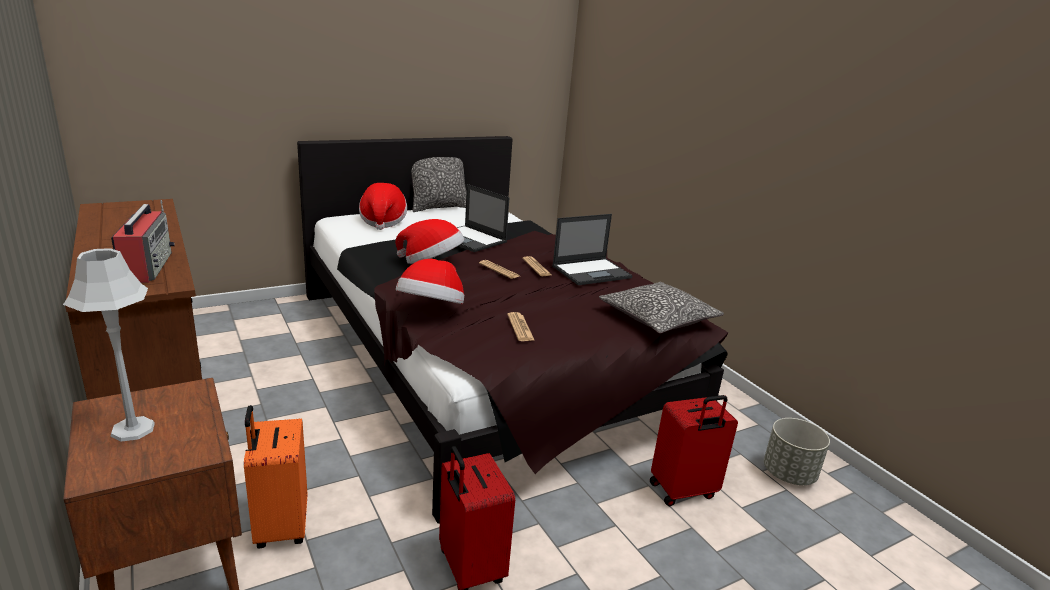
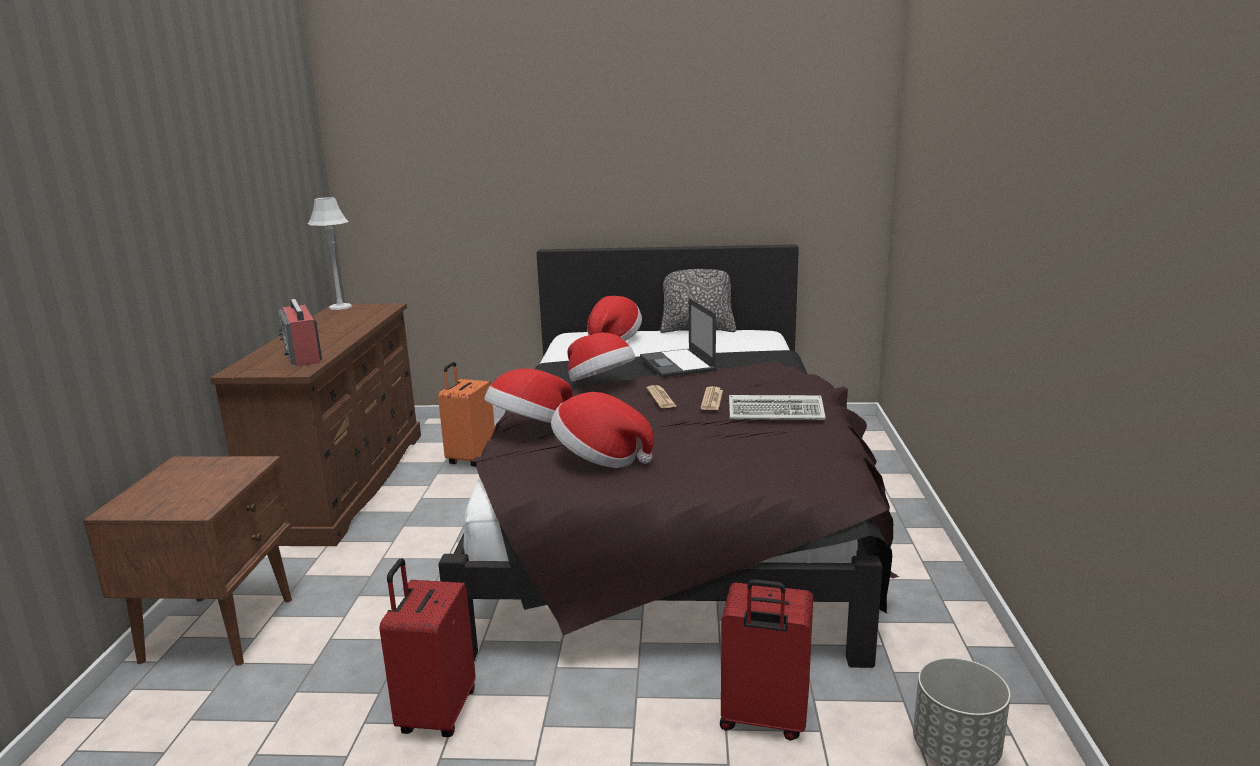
camera: 35 degrees right, 5 degrees down
(133, 429) = (179, 483): grey table lamp -> grey table lamp (340, 307)
(147, 267) = (303, 355): radio -> radio turned 135 degrees clockwise
(280, 527) = (322, 621): orange suitcase -> orange suitcase (470, 458)
(520, 327) = (599, 458): newspaper -> hat
(592, 272) = (778, 412): laptop -> keyboard
(658, 319) = (792, 476): pillow -> none

